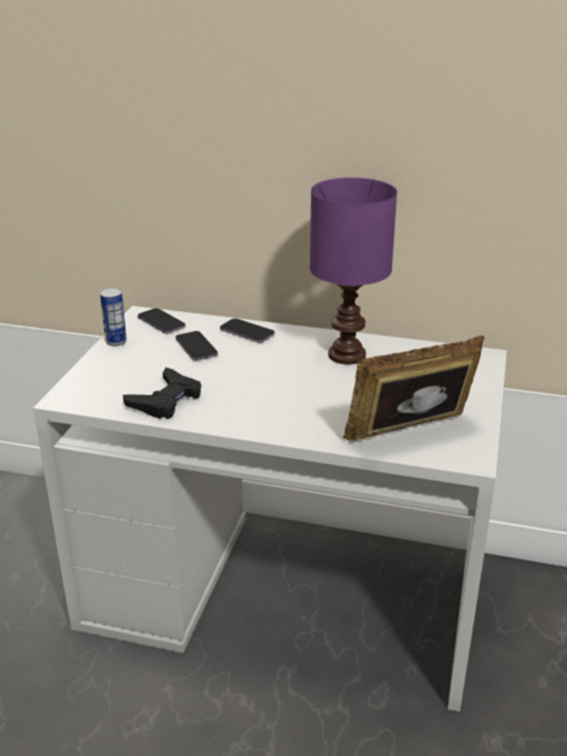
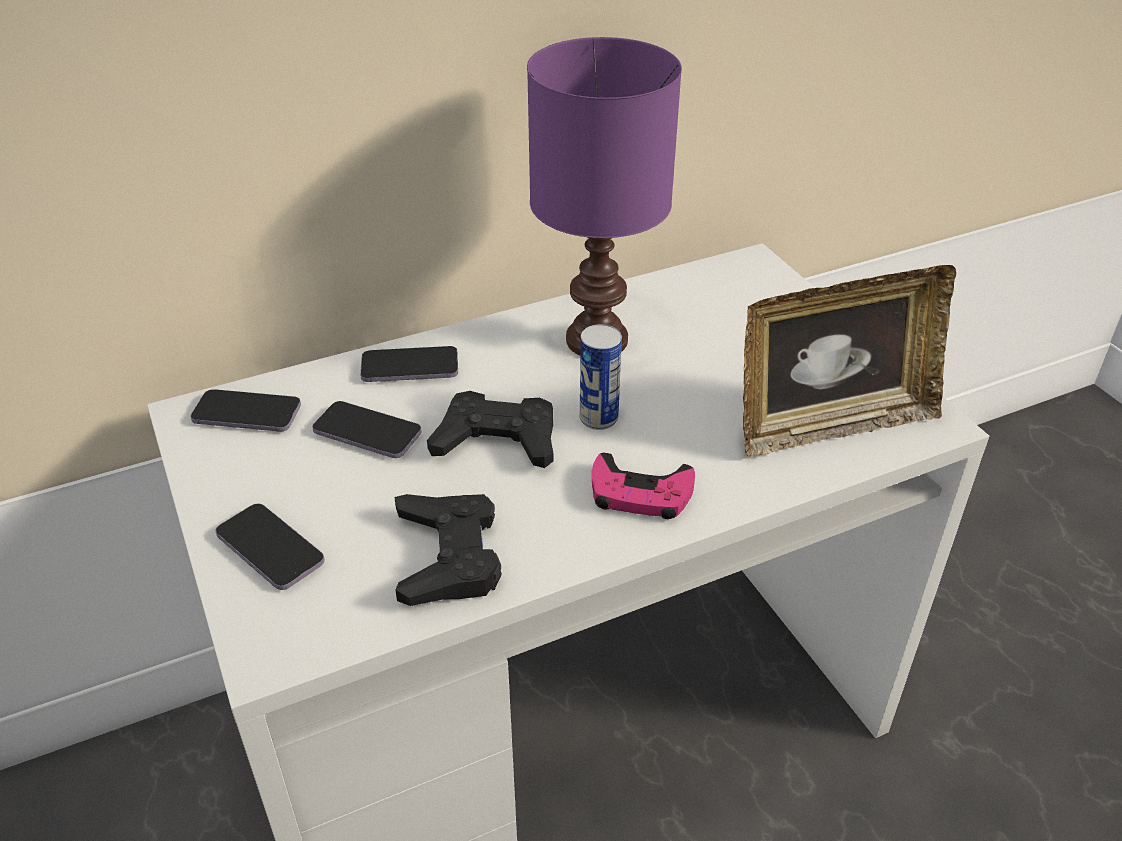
camera: 40 degrees left, 10 degrees up
(108, 369) = (270, 549): none -> phone
(116, 341) = (213, 488): can -> can (598, 418)
(244, 372) = (497, 440): none -> black game controller
(275, 417) = (640, 494): none -> pink game controller
(411, 434) = (831, 425): picture frame -> picture frame turned 135 degrees counterclockwise

